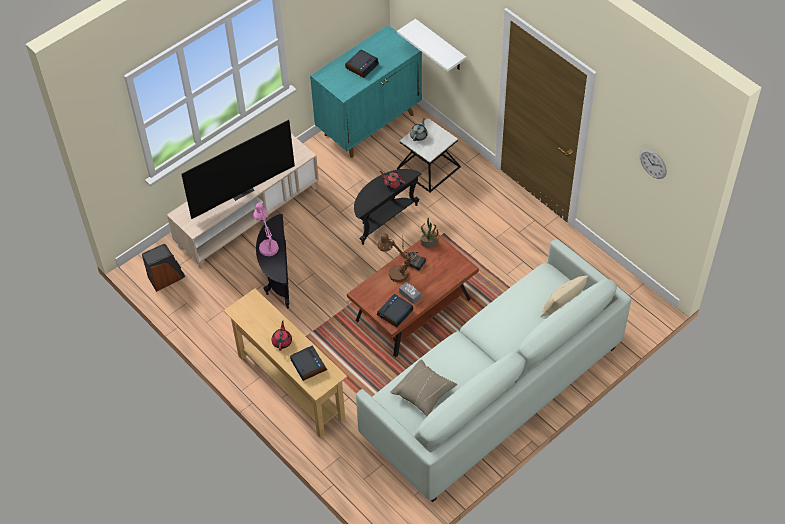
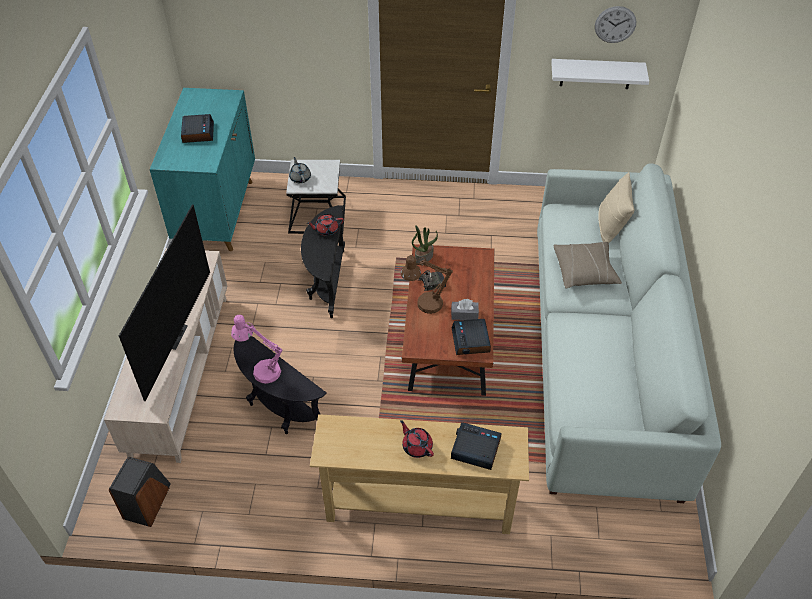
camera: 45 degrees left, 5 degrees down
(423, 392) = (600, 389): beige pillow -> beige pillow (585, 272)
(440, 46) = (269, 68): white shelf -> white shelf (596, 74)

